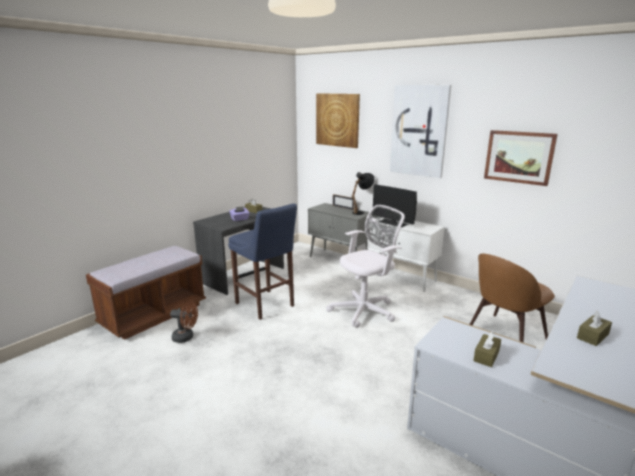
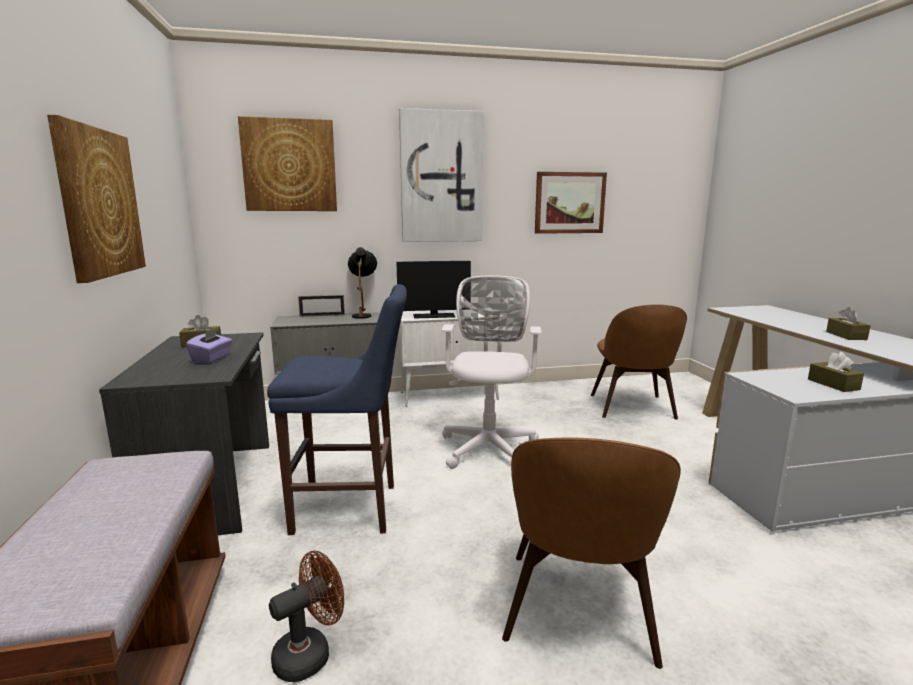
camera: 50 degrees left, 5 degrees down
(211, 149) = (99, 203): none -> picture
(262, 383) = (579, 611): none -> brown chair

